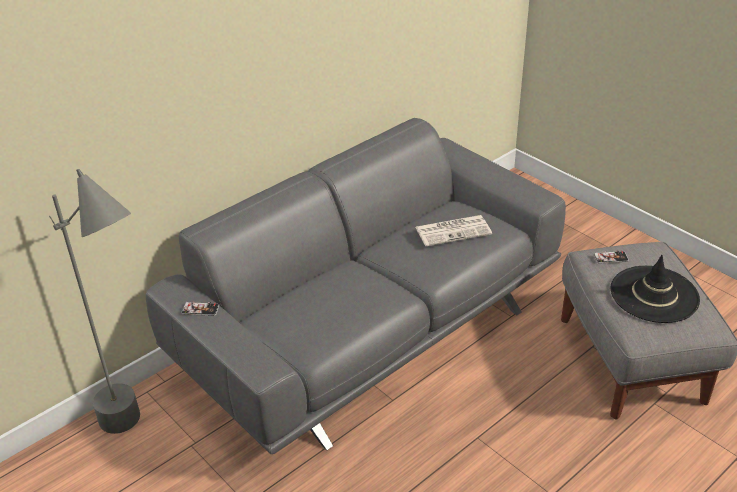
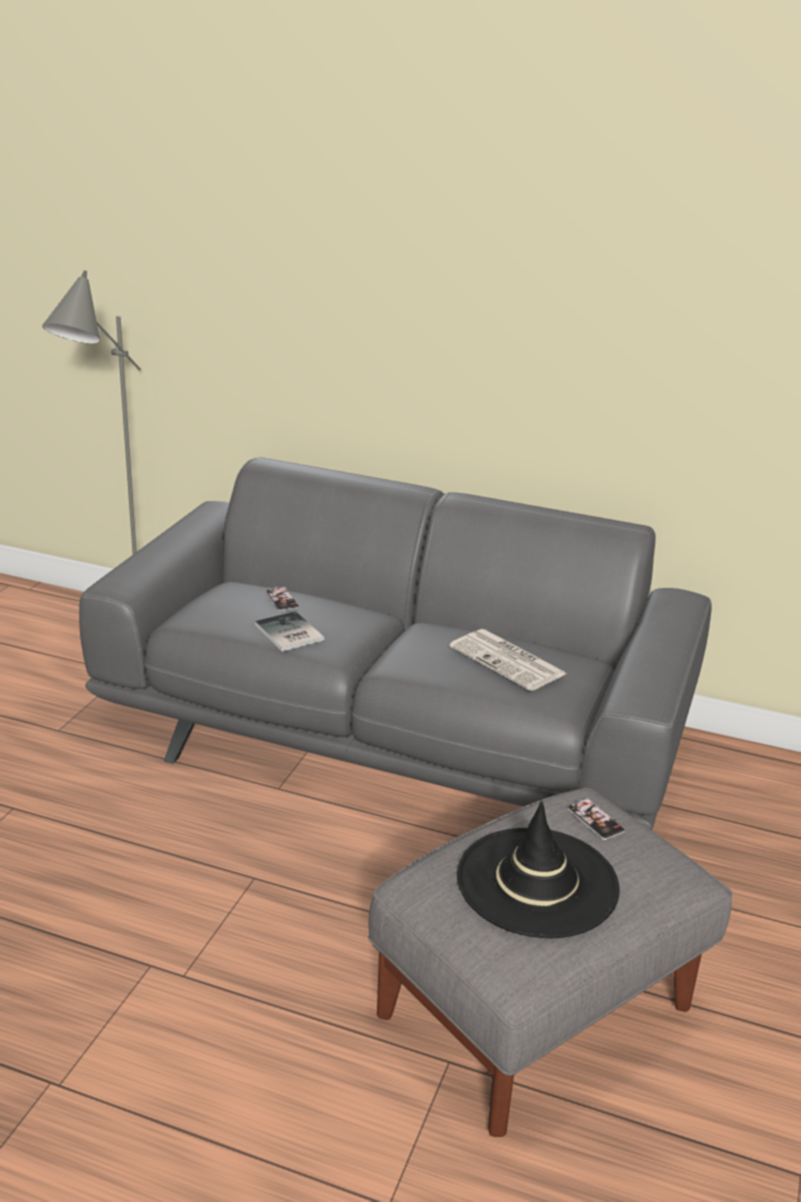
camera: 60 degrees right, 10 degrees down
(200, 309) = (191, 530): phone -> phone (282, 600)
(365, 308) = (288, 634): none -> book

